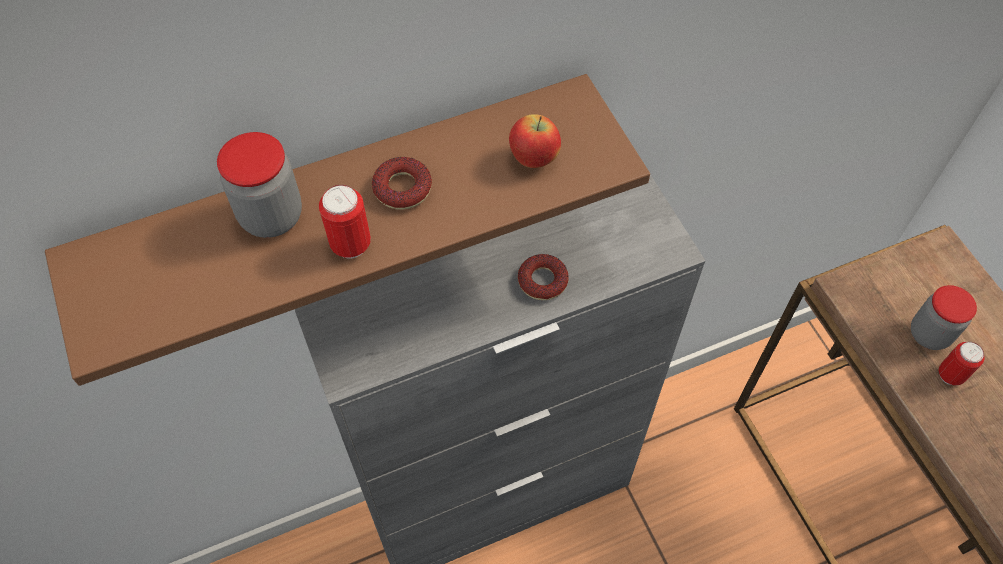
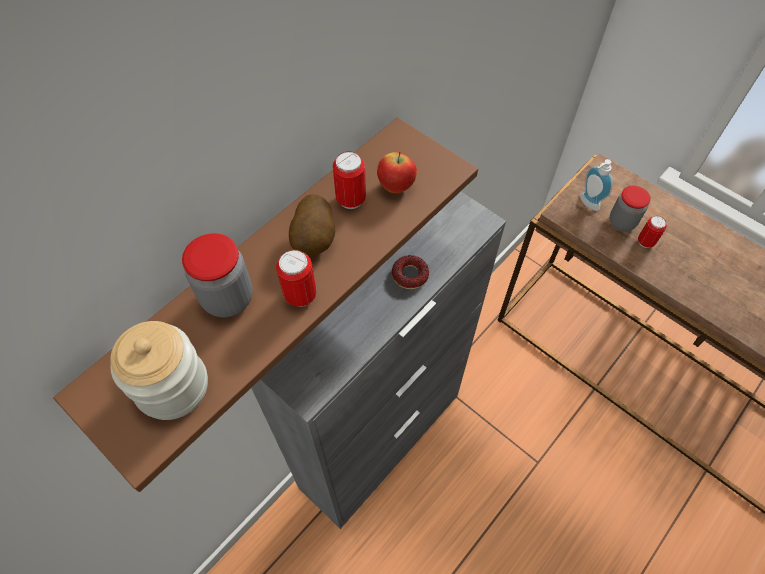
camera: 25 degrees left, 0 degrees up
(164, 288) = (172, 386): none -> jar
(402, 188) = (315, 241): donut -> potato
(471, 155) = (351, 199): none -> can
(891, 289) = (587, 204): none -> soap dispenser

